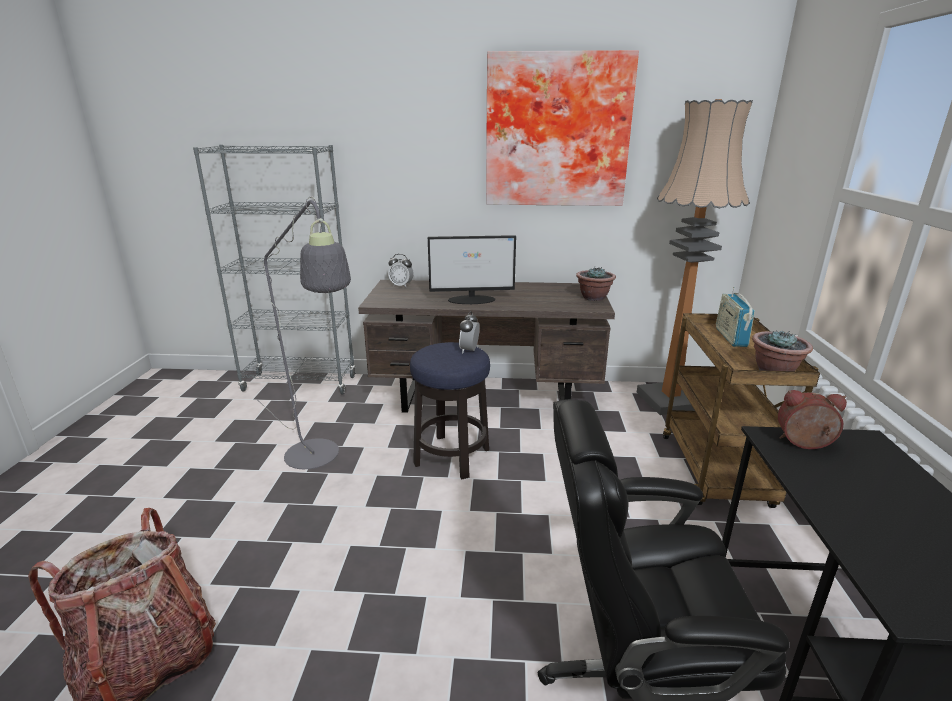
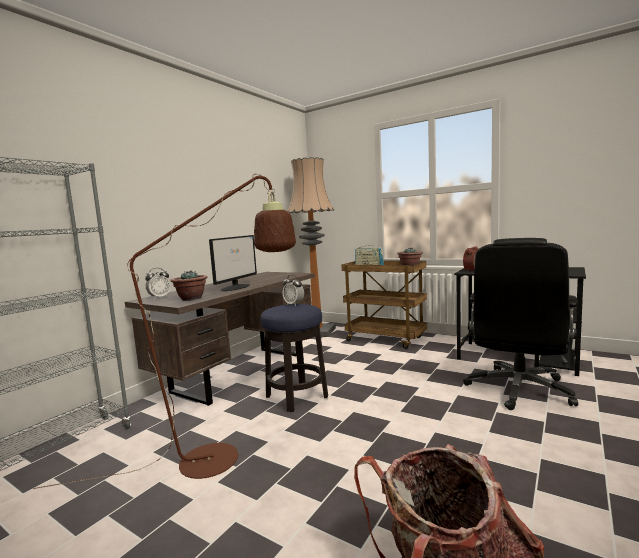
camera: 60 degrees left, 15 degrees down
(318, 459) = (225, 456): grey floor lamp -> brown floor lamp
(557, 131) = (230, 173): picture -> none
(593, 297) = (286, 273): potted plant -> potted plant (191, 299)

